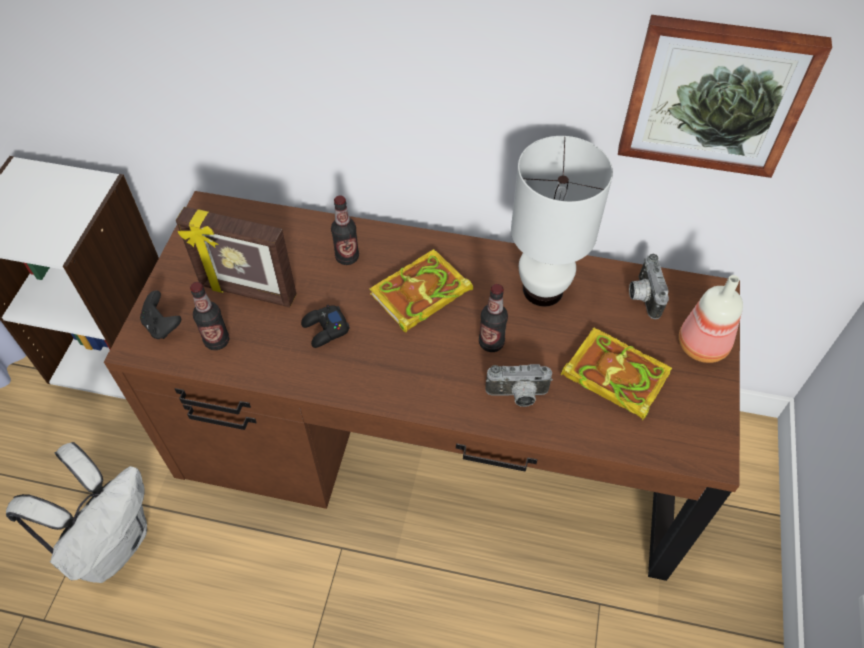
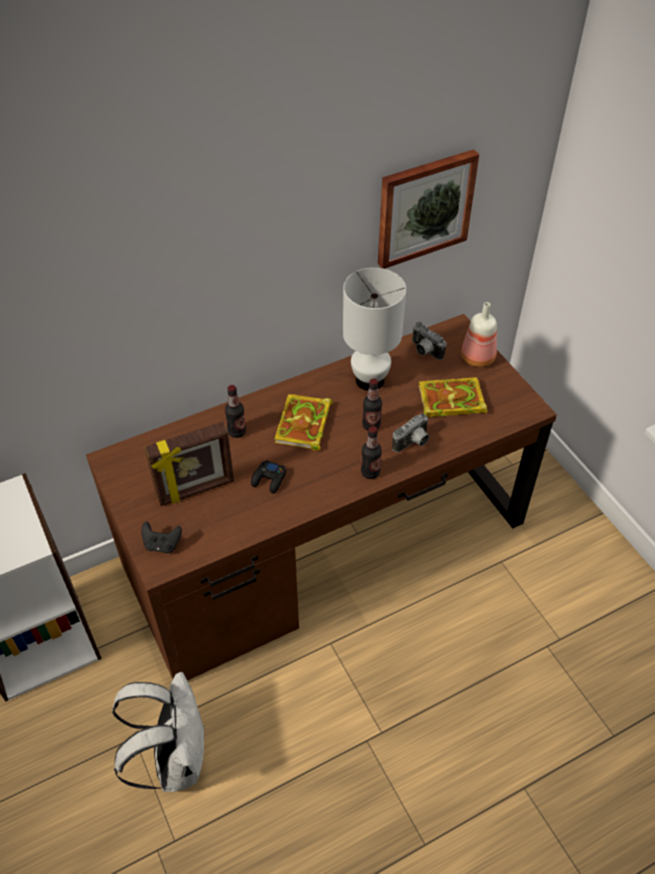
camera: 40 degrees left, 5 degrees down
(217, 341) = (209, 529): bottle -> bottle (370, 472)

